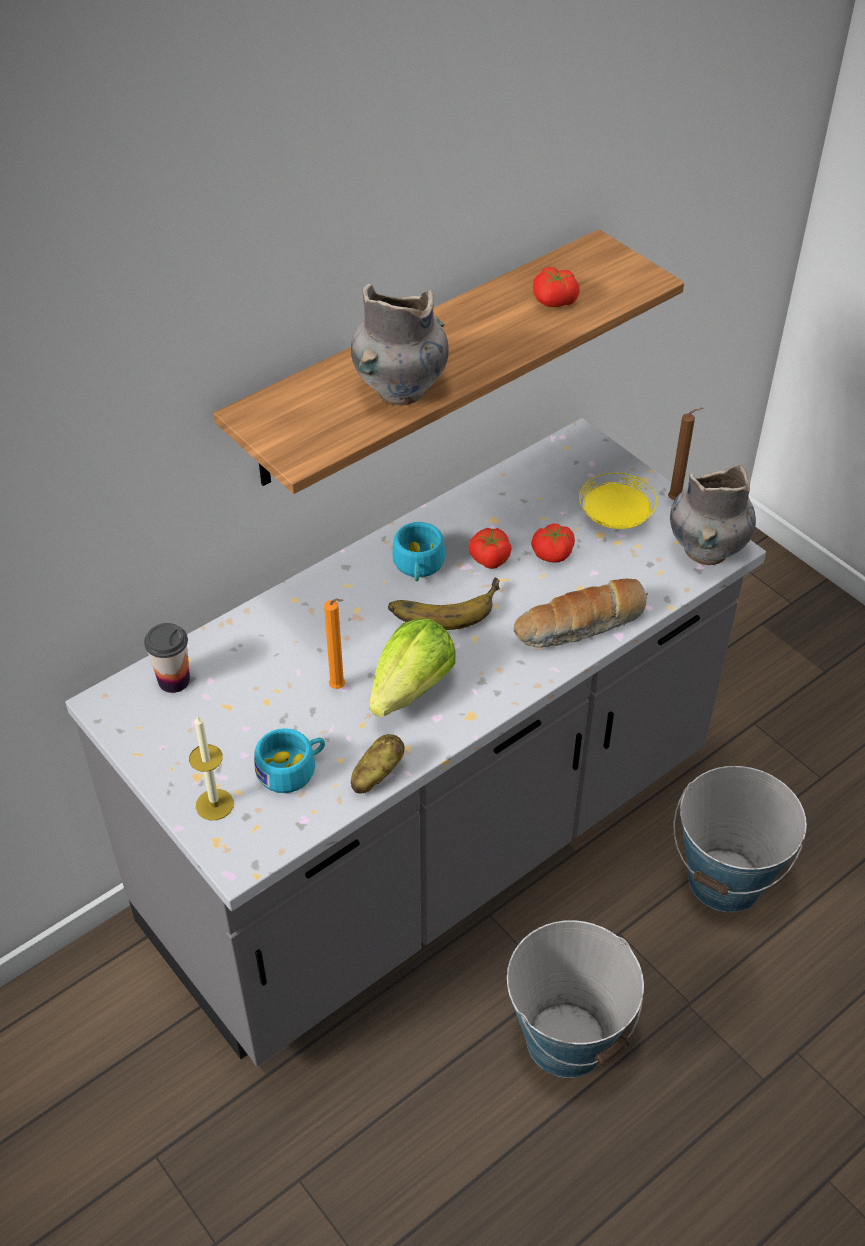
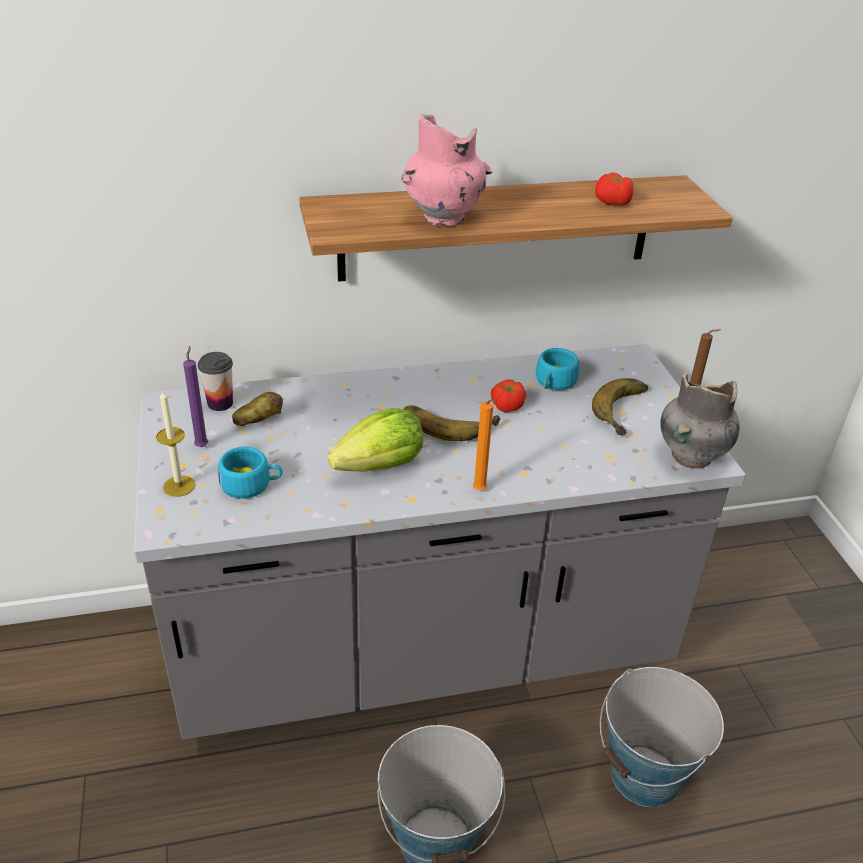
camera: 25 degrees right, 10 degrees down
(198, 743) = (202, 445): none -> purple candle
(339, 688) = (328, 447): orange candle -> orange candle (481, 491)
(376, 774) = (308, 511): potato -> potato (258, 421)
(401, 390) = (444, 218): grey vase -> pink vase
(418, 566) = (448, 394): turquoise cup -> turquoise cup (553, 383)
(553, 554) = (559, 419): tomato -> none
(581, 626) = (546, 472): bread -> none
(615, 517) = (628, 411): yellow plate -> banana

